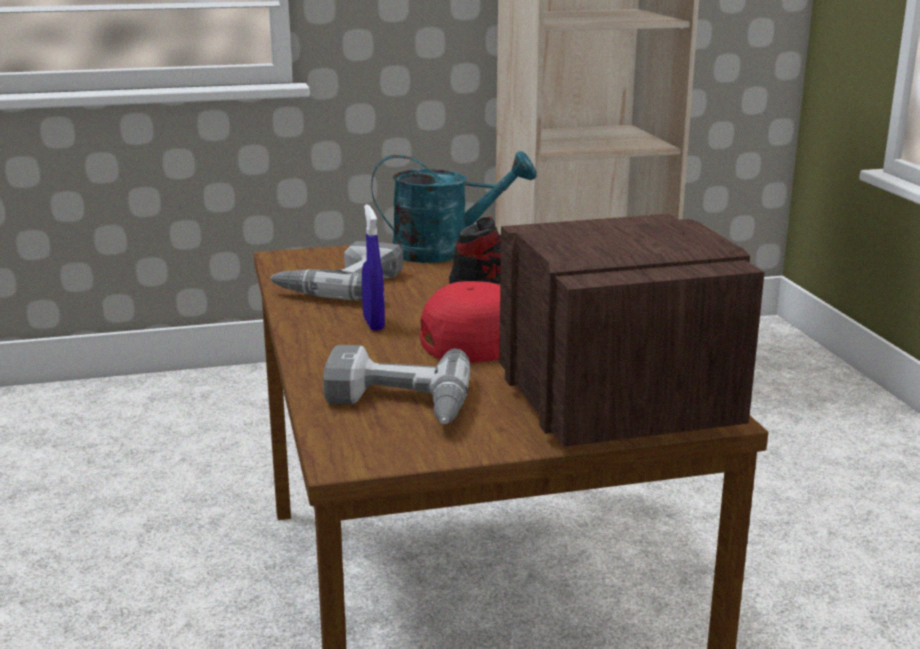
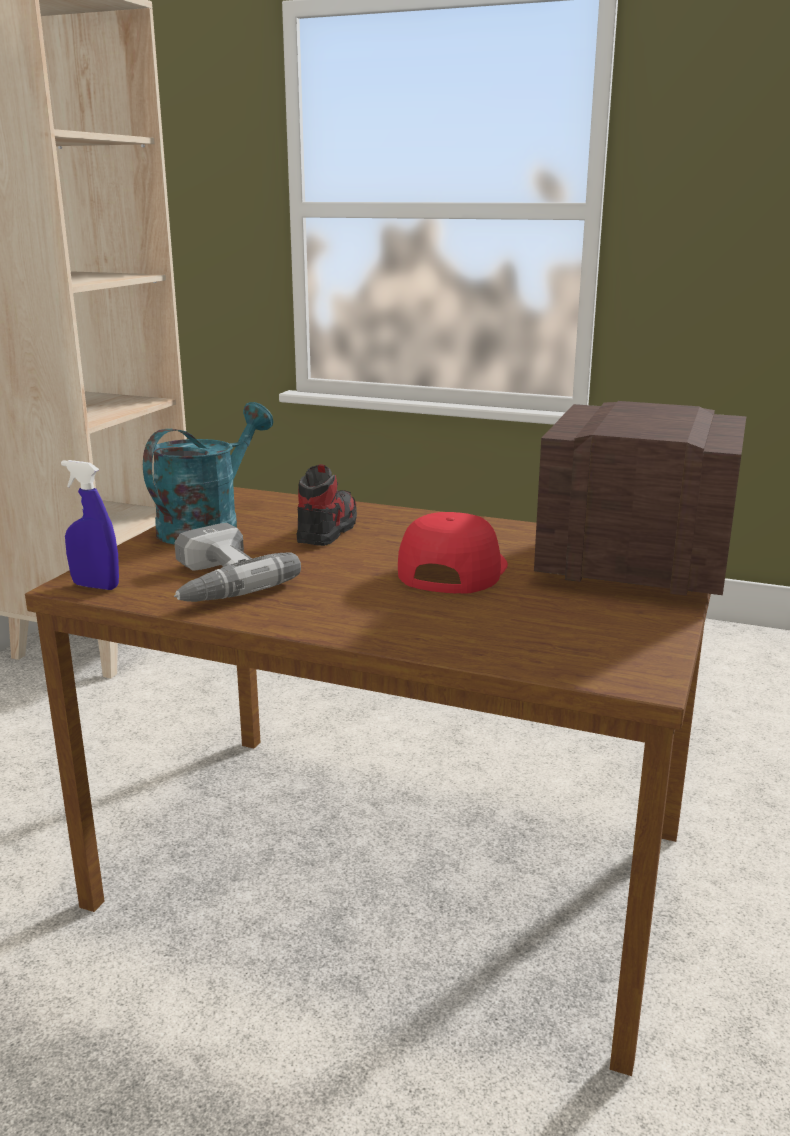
camera: 55 degrees left, 0 degrees up
(373, 323) = (343, 595): blue spray bottle -> blue spray bottle (95, 586)
(396, 405) = (548, 633): power drill -> none

